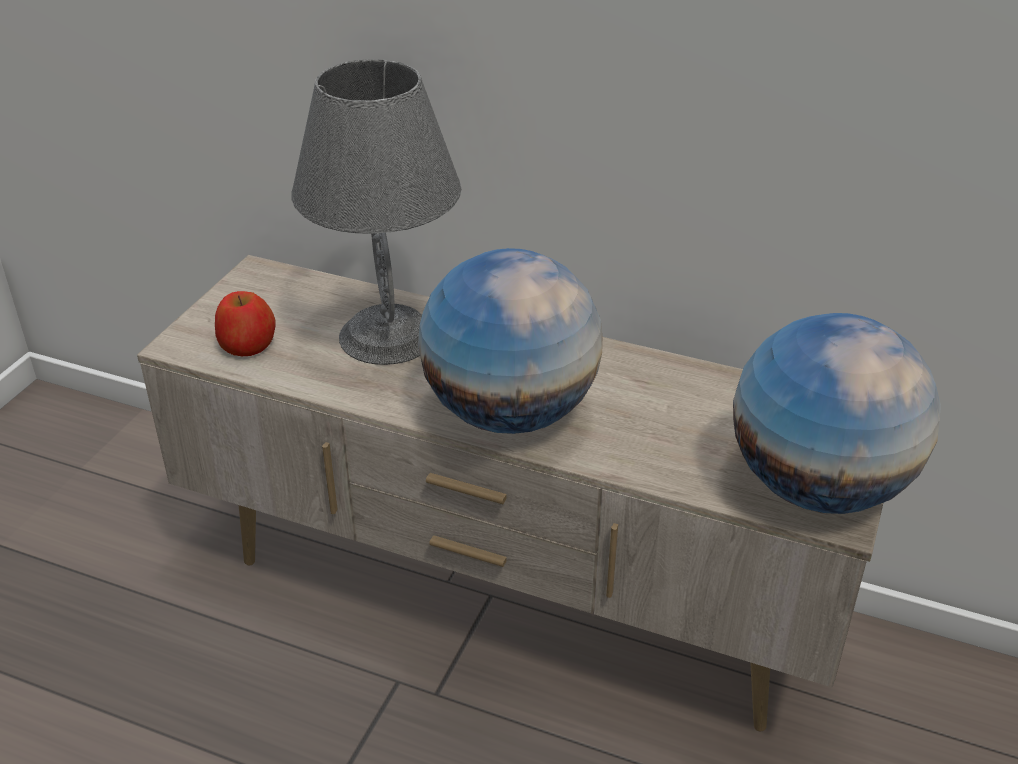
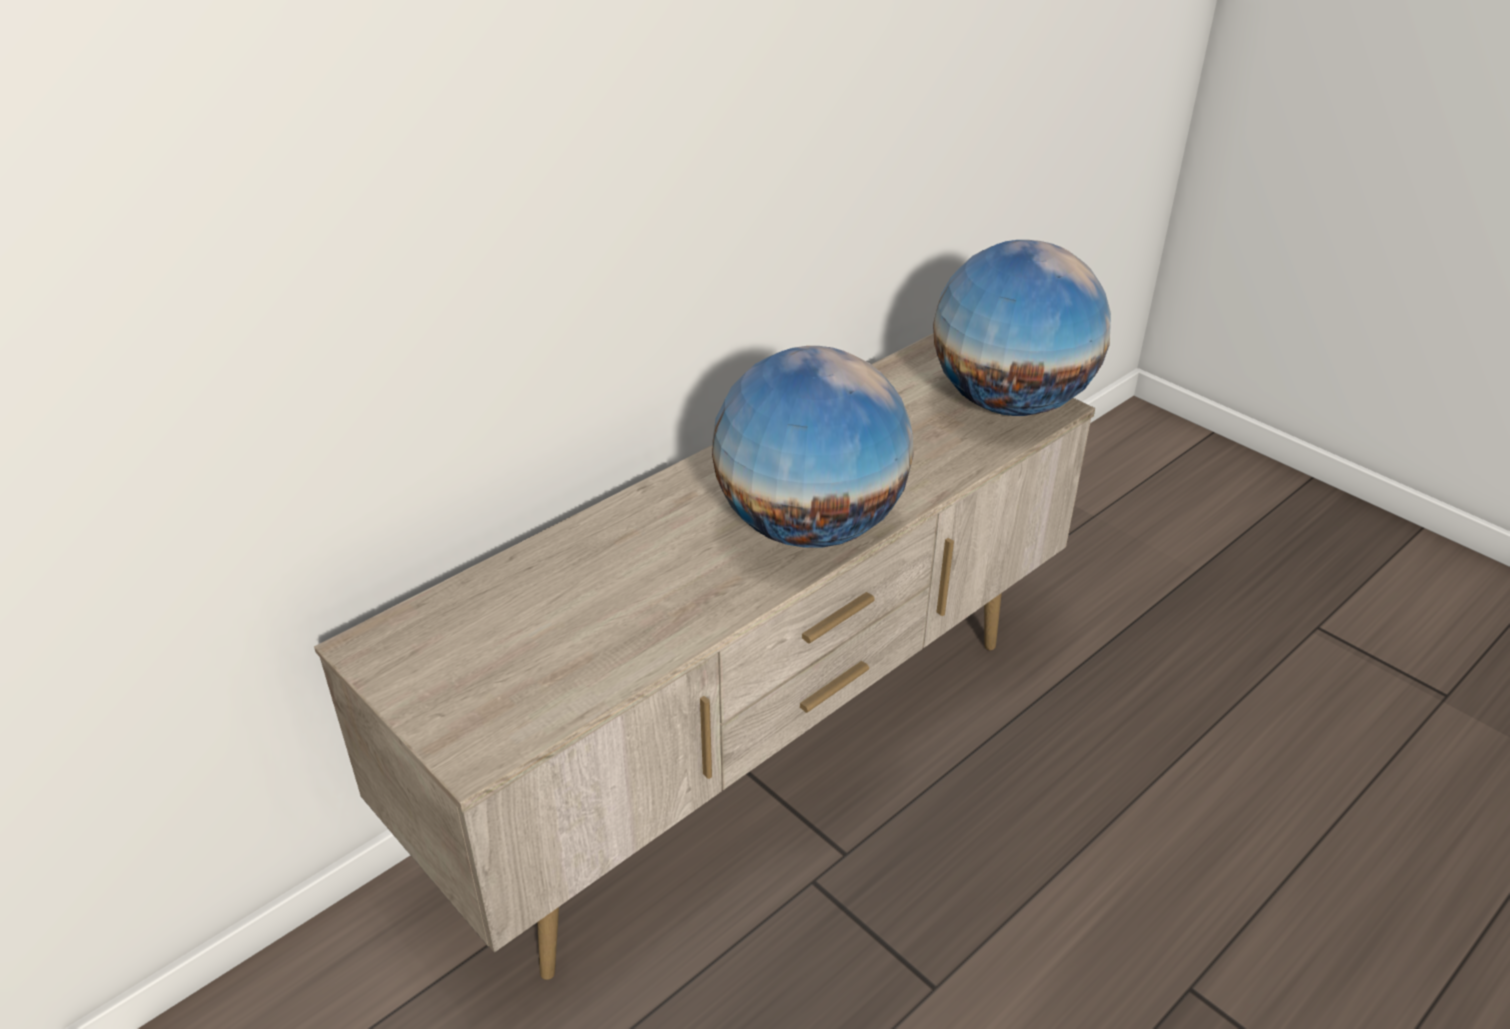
camera: 65 degrees left, 0 degrees up
(247, 344) = (530, 689): apple -> none
(386, 335) = (607, 572): grey table lamp -> none

